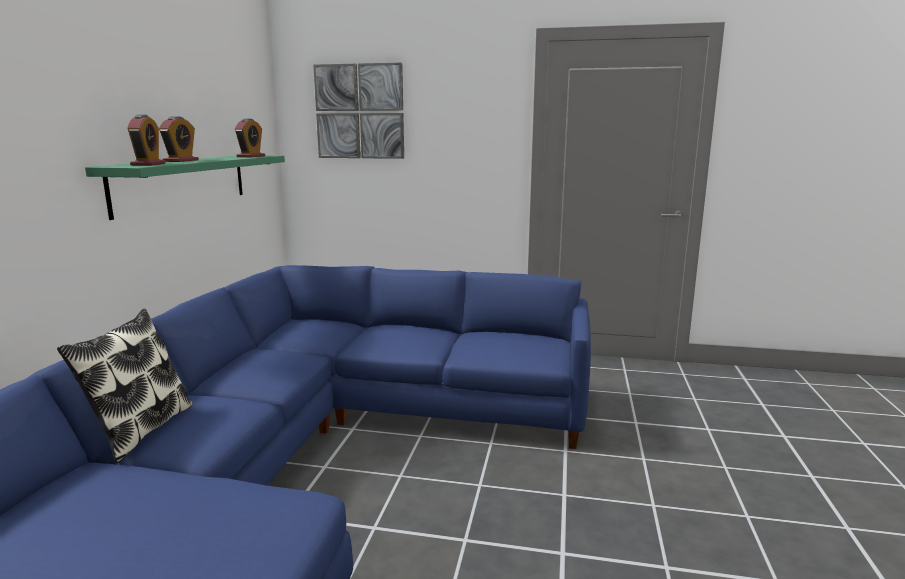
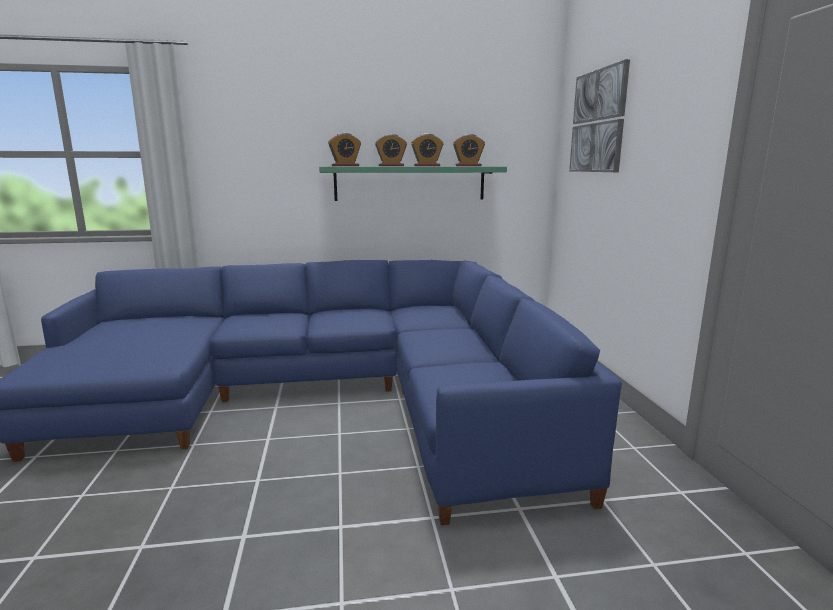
camera: 70 degrees right, 0 degrees up
(140, 430) = (248, 315): pillow -> none
(222, 159) = (427, 166): none -> alarm clock

